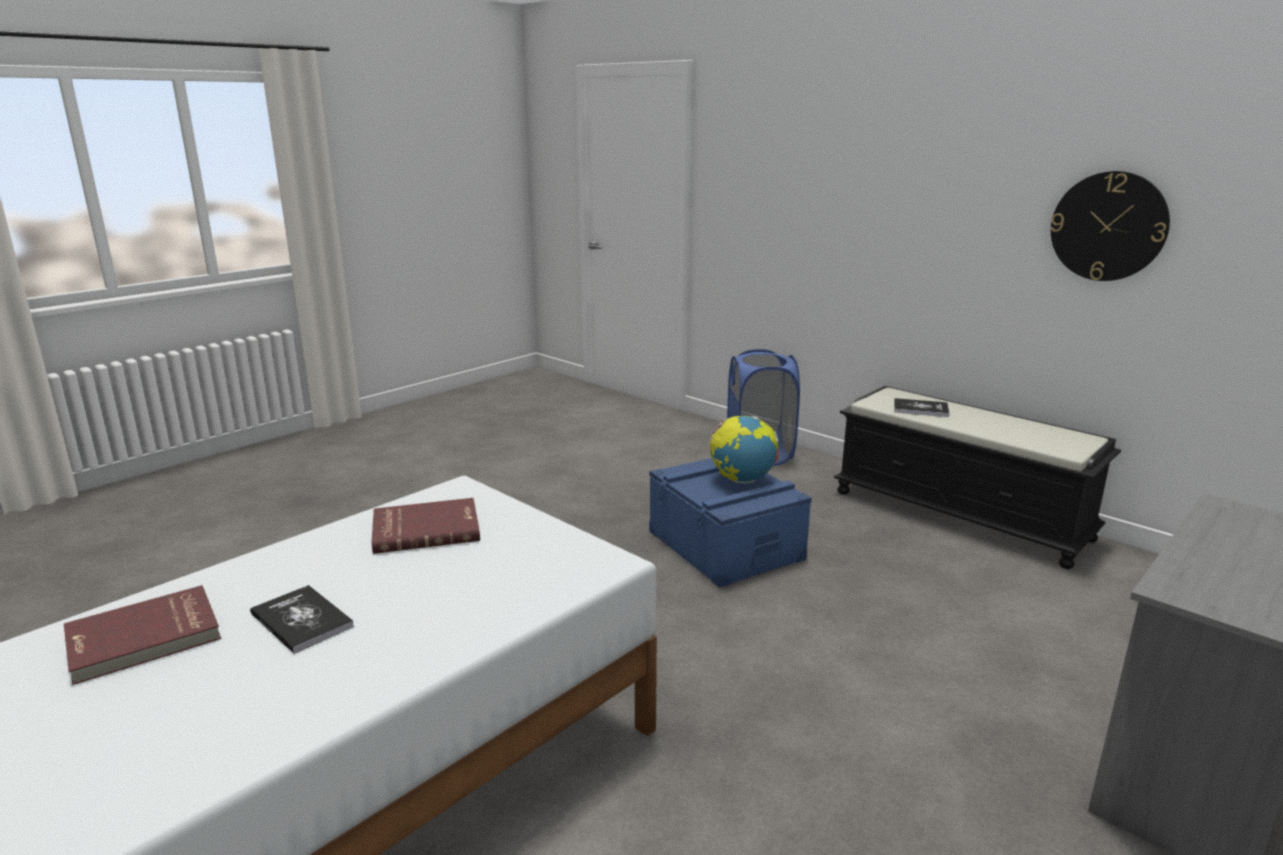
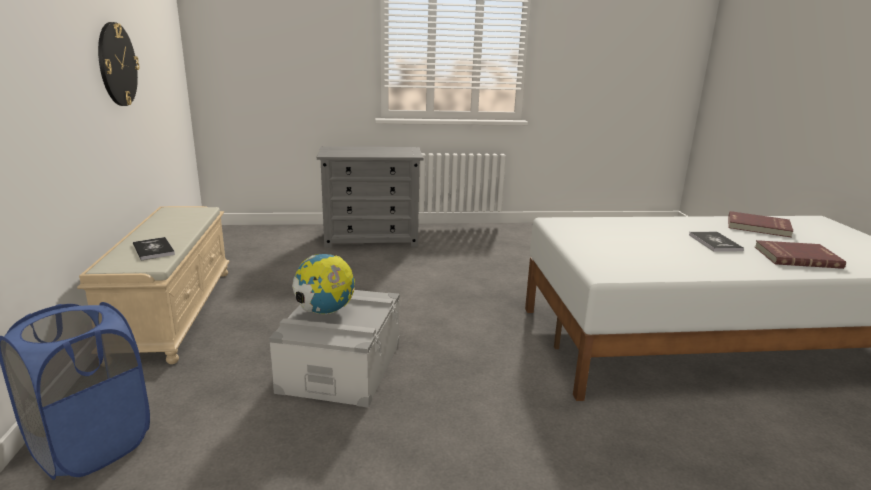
camera: 140 degrees left, 0 degrees up
(426, 529) = (640, 258): red book -> red book (758, 227)
(725, 545) = (341, 366): blue storage box -> grey storage box
(961, 515) = (173, 312): black bench -> beige bench

